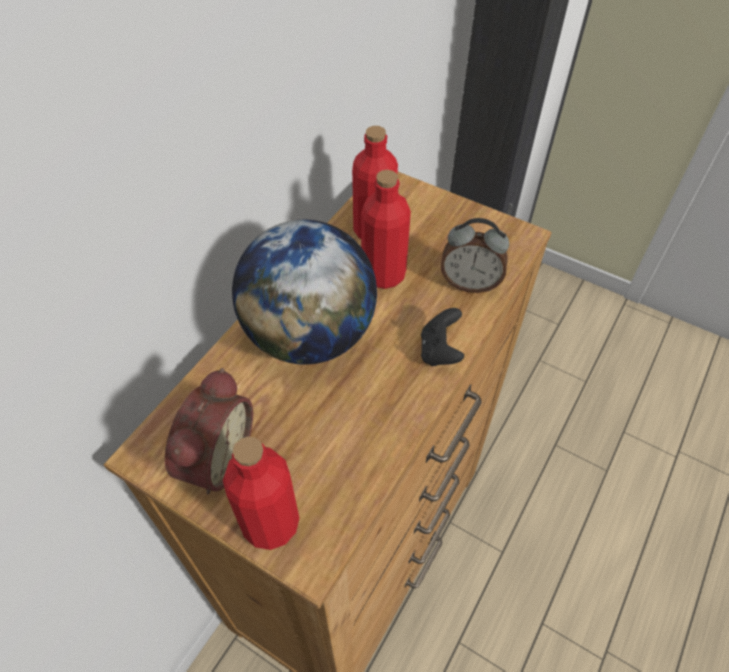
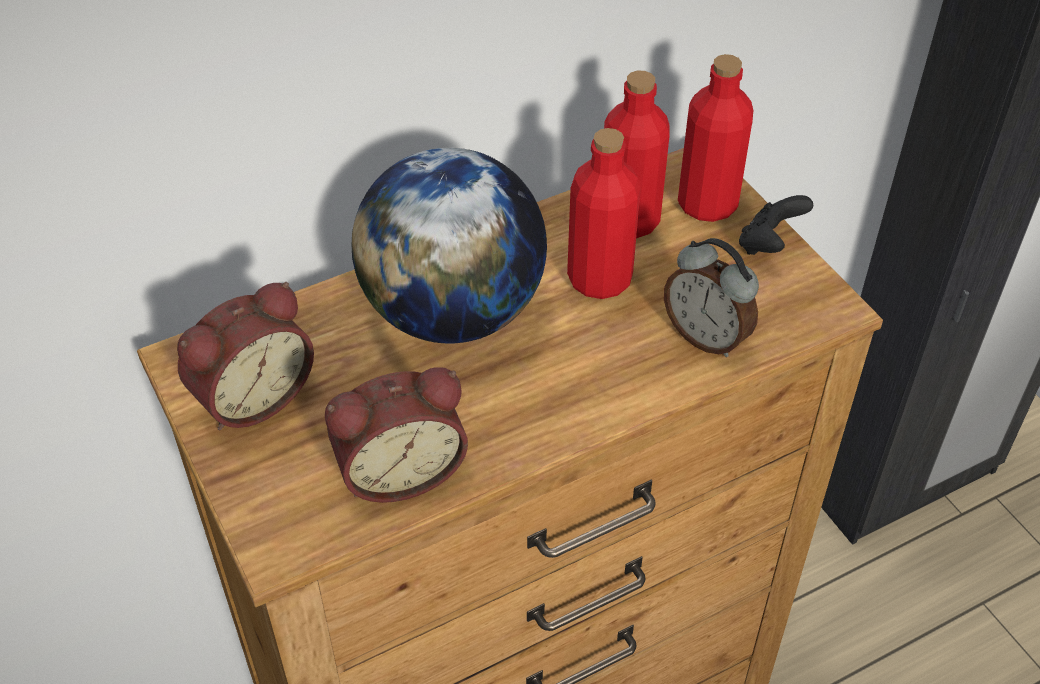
camera: 30 degrees right, 5 degrees down
(271, 523) = (262, 492): red bottle -> red bottle (707, 204)
(351, 458) = (399, 469): none -> alarm clock
(440, 351) = (600, 400): black game controller -> black game controller (769, 244)

